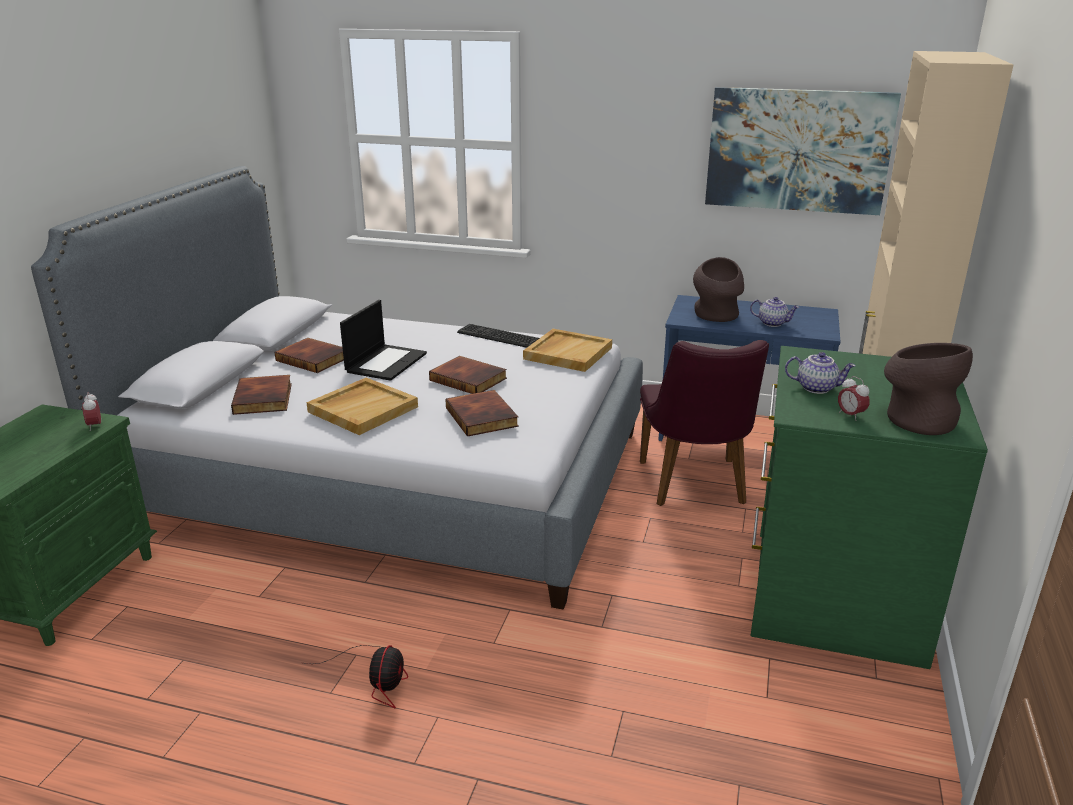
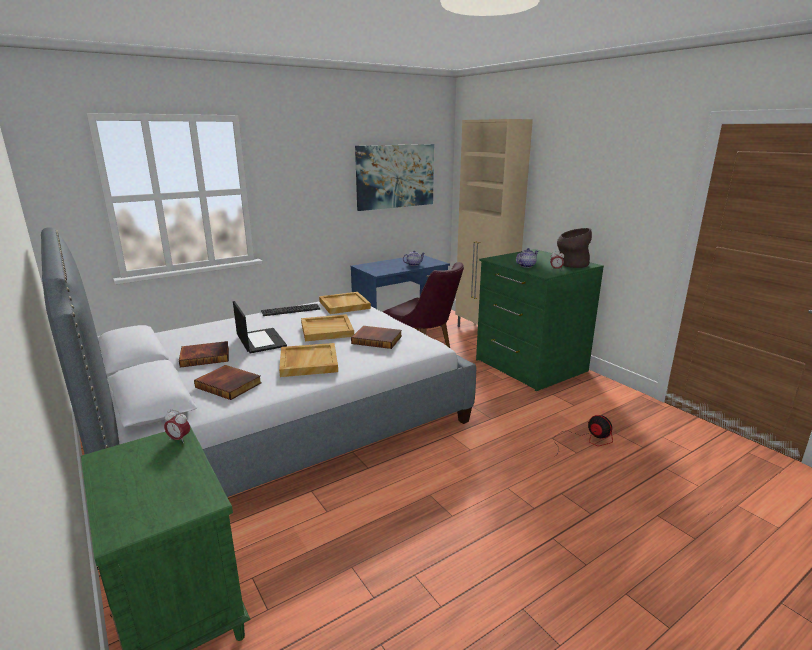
camera: 50 degrees left, 5 degrees down
(377, 679) = (458, 495): fan -> fan (585, 441)
(469, 379) = (327, 330): book -> beige tray
(716, 317) = (388, 268): brown vase -> none

